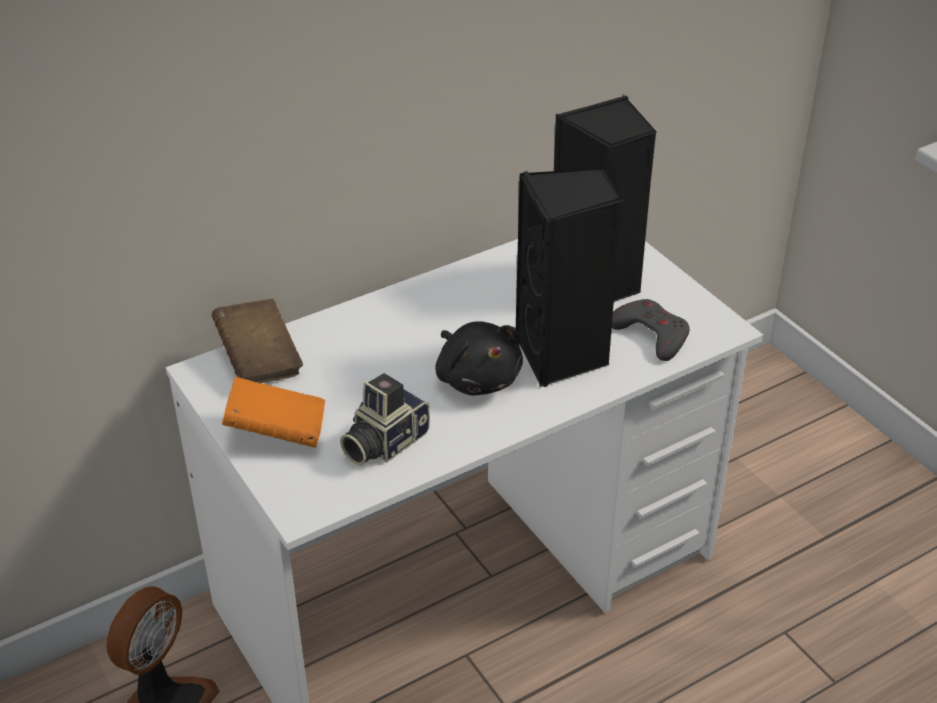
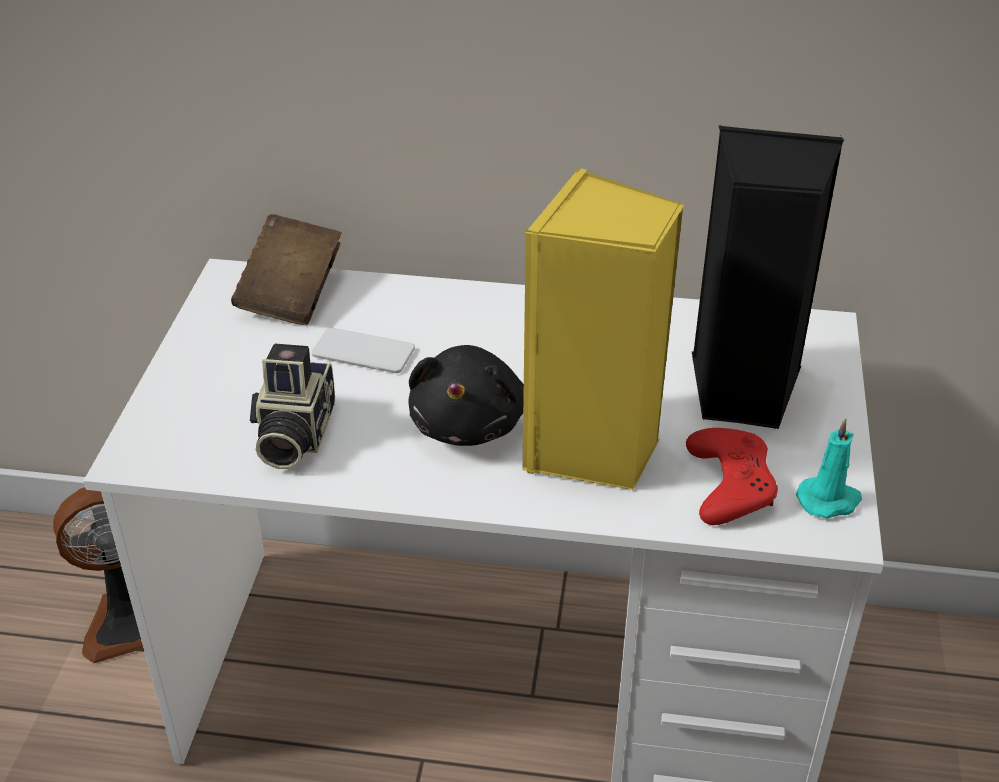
camera: 40 degrees right, 0 degrees up
(277, 432) = (215, 369): orange book -> none
(358, 372) = (363, 352): none -> phone
(383, 442) = (292, 435): camera -> camera turned 75 degrees counterclockwise
(563, 356) = (592, 451): black speaker -> yellow speaker
(651, 334) = (730, 483): grey game controller -> red game controller
(706, 316) = (829, 500): none -> turquoise candle

